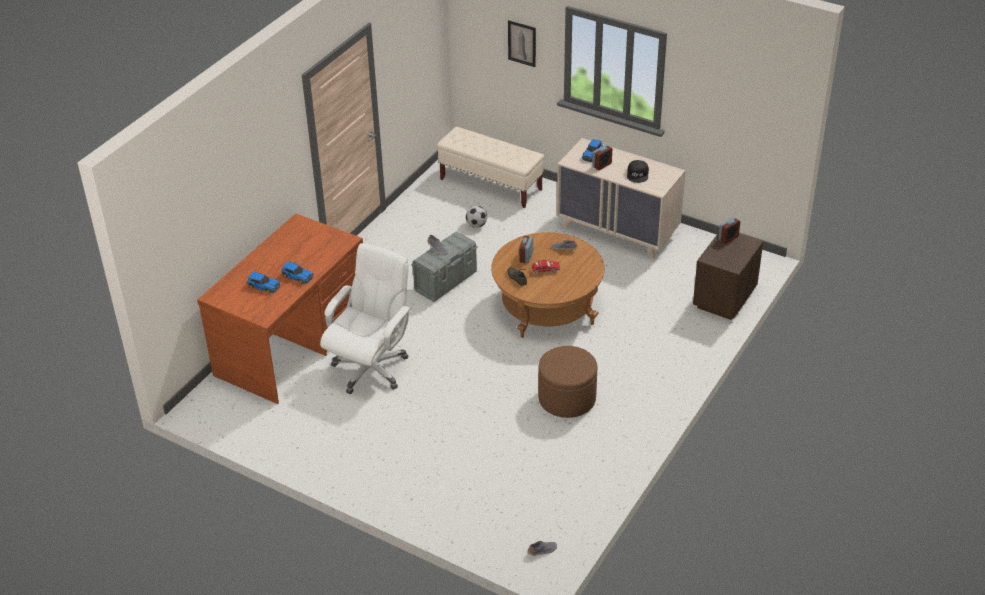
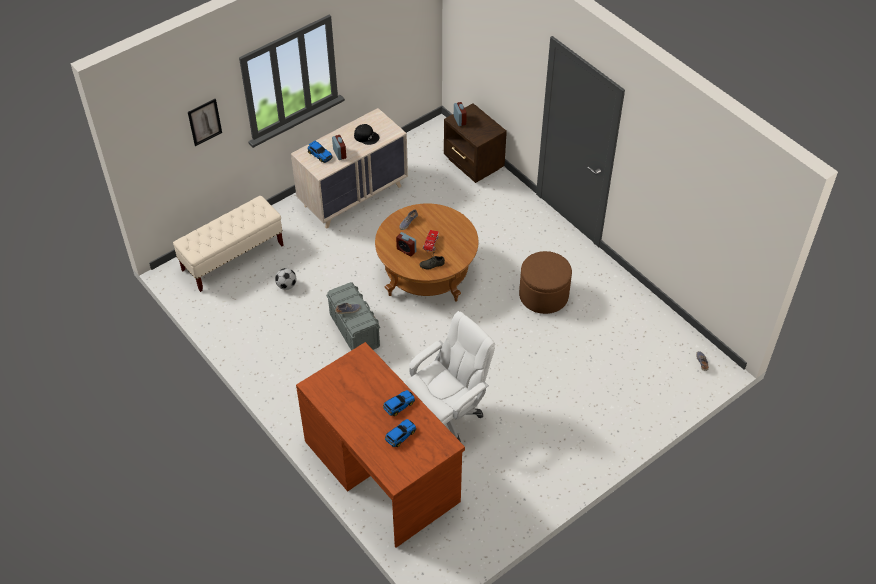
camera: 70 degrees left, 10 degrees up
(371, 368) = (445, 417): white office chair -> white office chair turned 90 degrees clockwise

